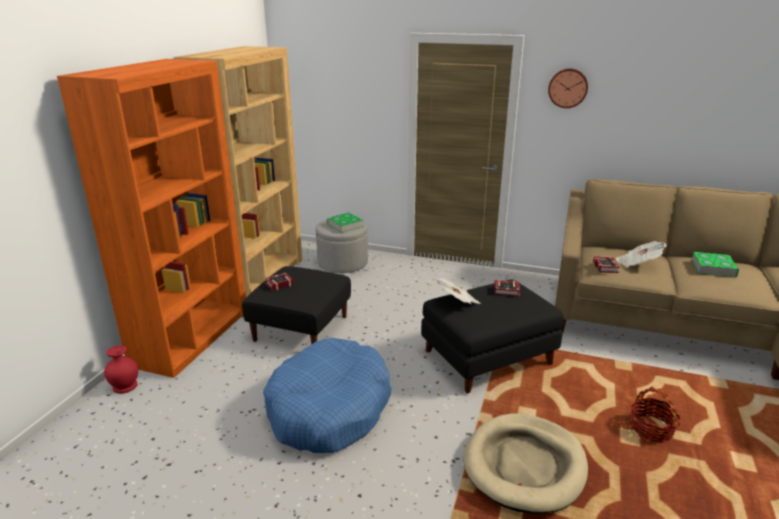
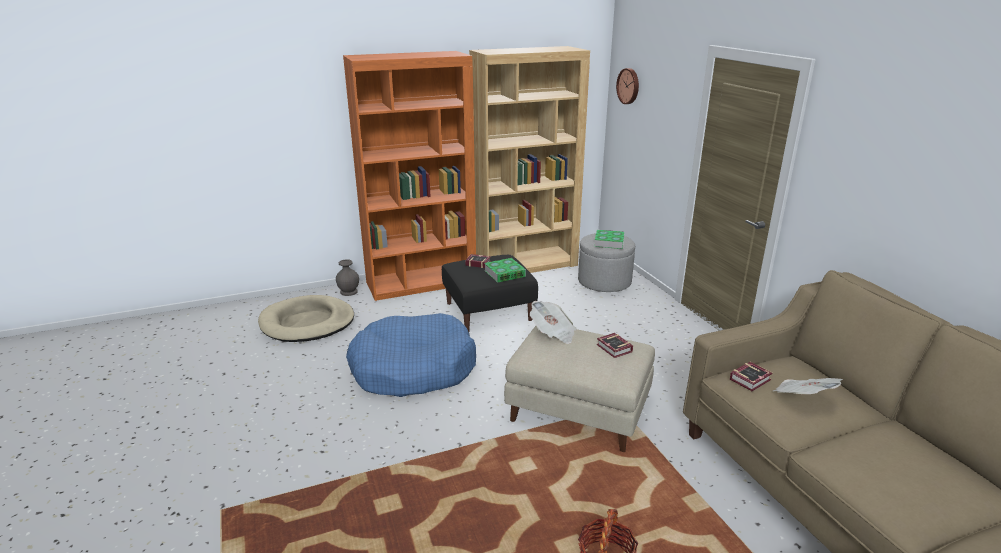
camera: 50 degrees right, 0 degrees up
(124, 386) = (348, 291): red vase -> grey vase
(487, 358) = (577, 411): black ottoman -> beige ottoman
(524, 465) = (453, 490): beige dog bed -> beige dog bed (307, 323)
(568, 88) = (852, 138): wall clock -> wall clock (629, 86)
(713, 268) = (908, 458): book -> book (504, 273)

